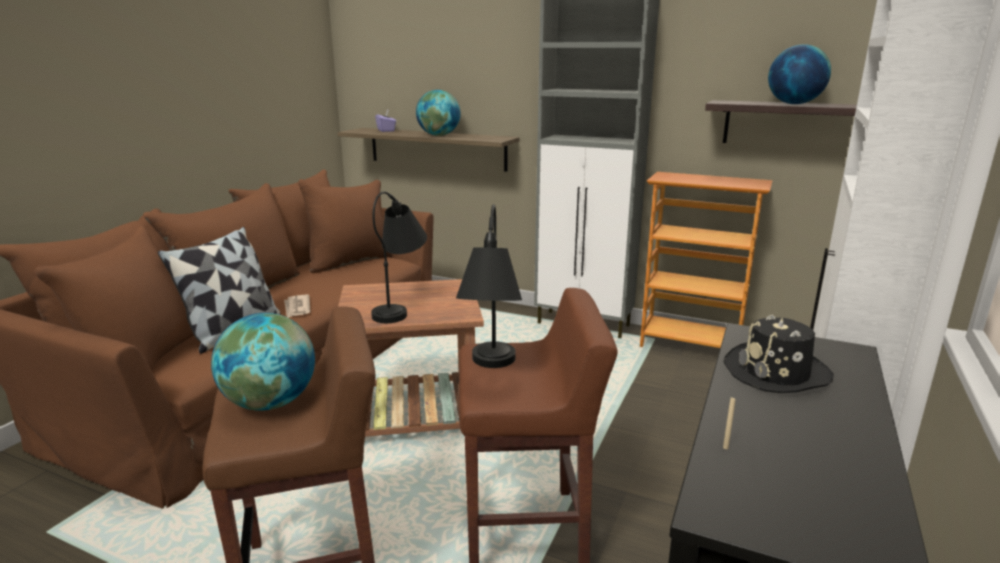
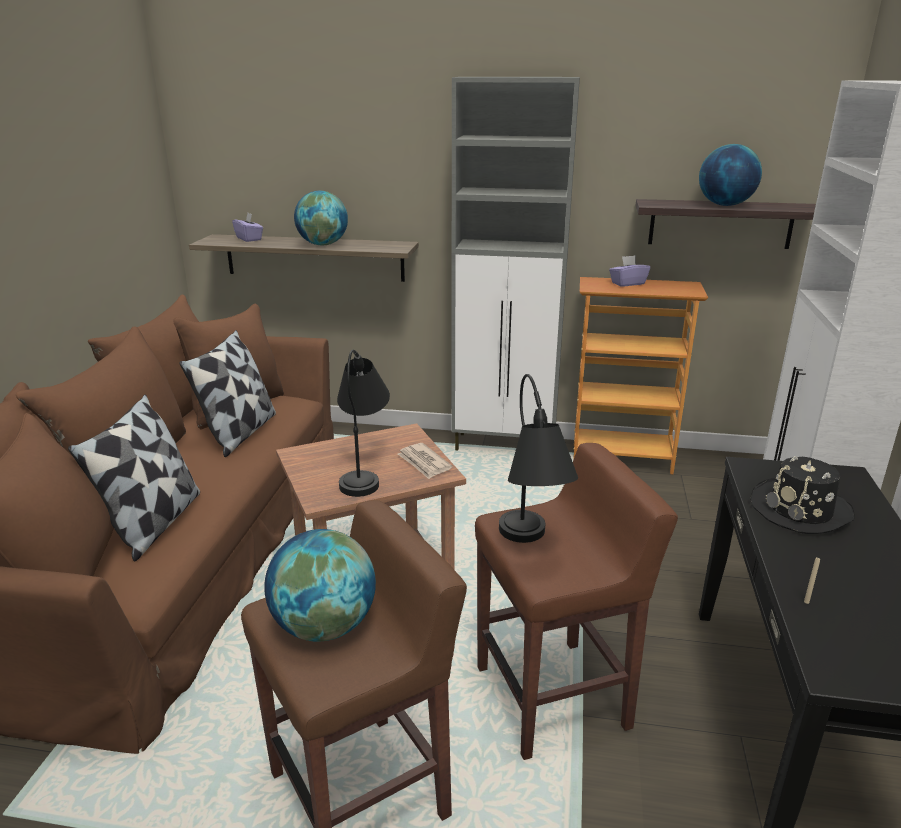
camera: 15 degrees left, 5 degrees up
(297, 308) = (214, 481): newspaper -> newspaper (424, 463)
(339, 278) = (240, 433): none -> pillow
(698, 177) = (627, 283): none -> purple tissue box

